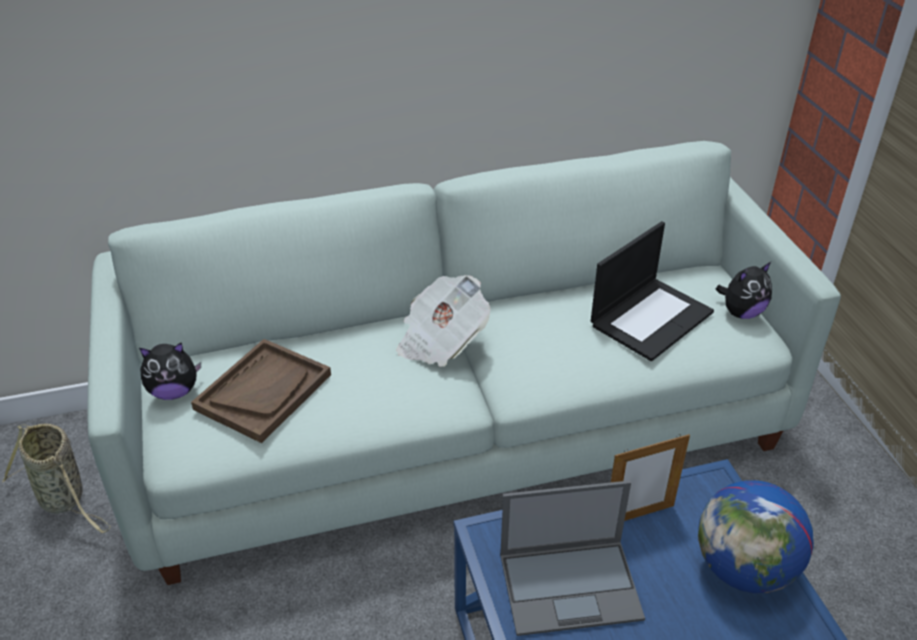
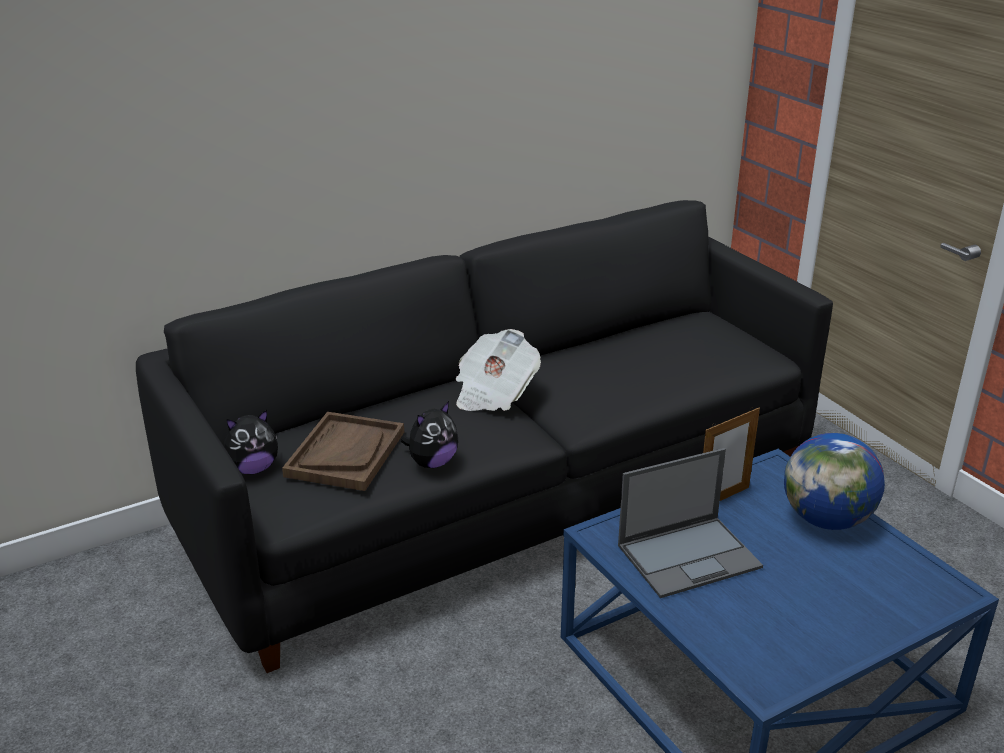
camera: 15 degrees left, 10 degrees down
(64, 499) = (120, 623): basket -> none
(458, 428) = (501, 498): white sofa -> black sofa
(651, 317) = (673, 351): laptop -> none
(741, 312) = (746, 340): plush toy -> plush toy (432, 462)

